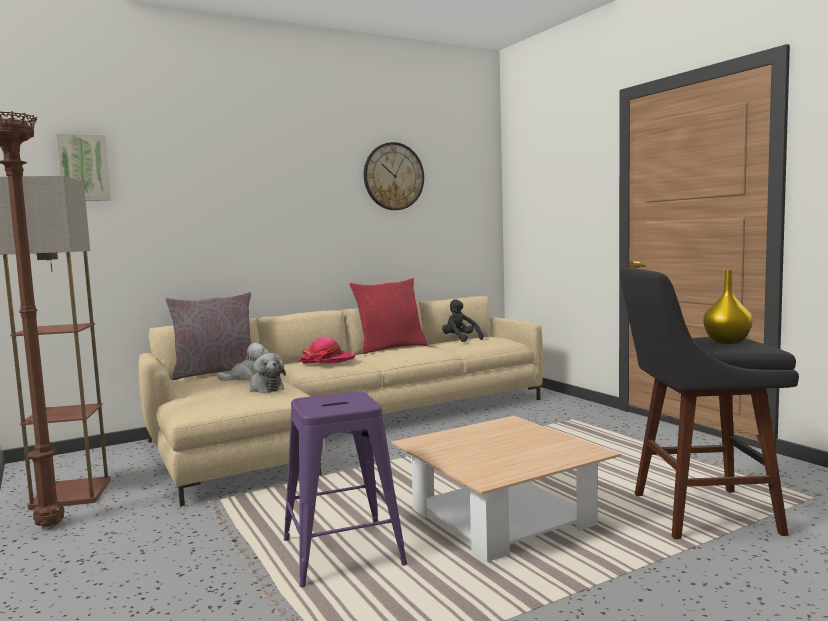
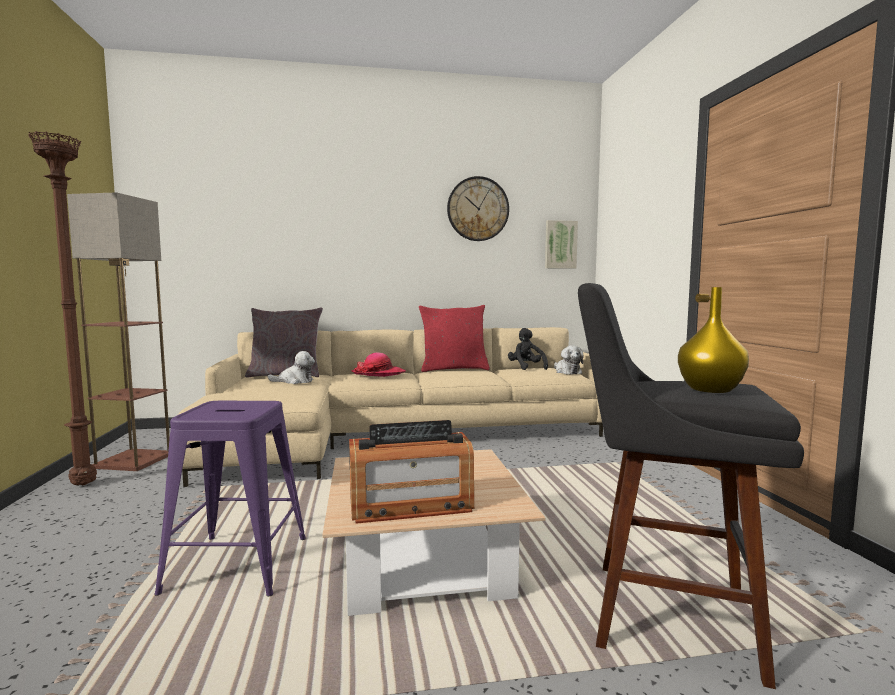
camera: 20 degrees right, 0 degrees up
(83, 168) = (199, 198): picture -> picture (560, 244)
(265, 388) = (289, 391): plush toy -> plush toy (567, 372)
(515, 463) = (411, 505): none -> radio

